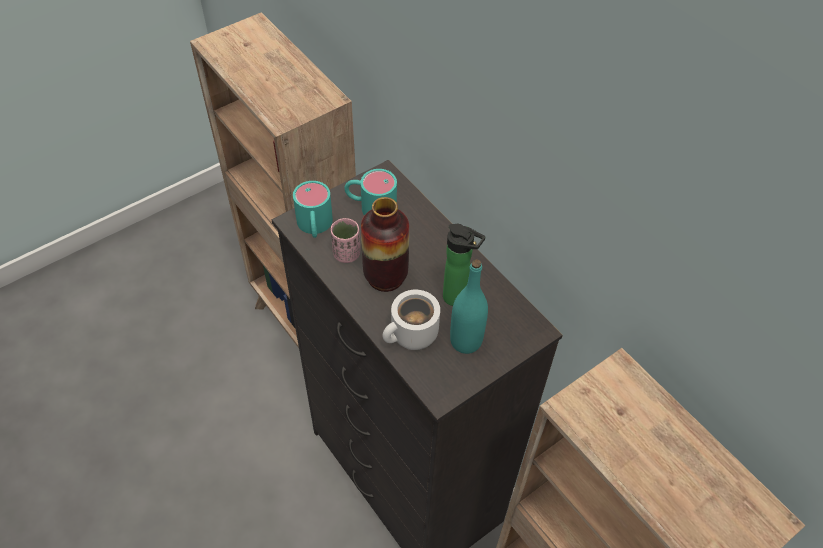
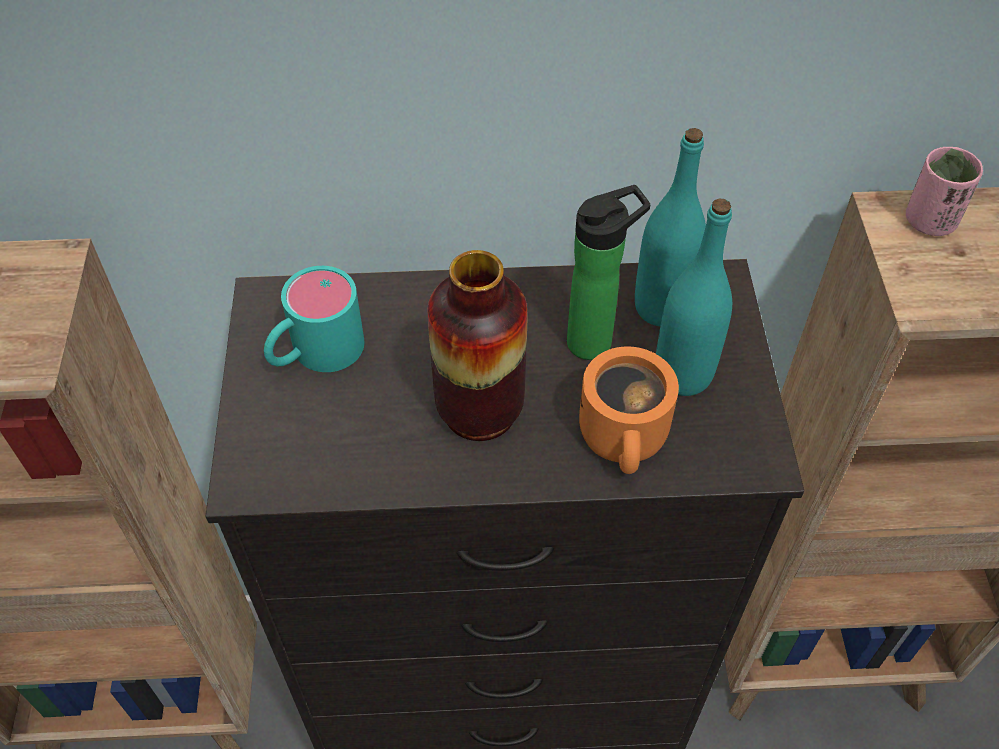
camera: 55 degrees left, 0 degrees up
(314, 227) = (286, 456): turquoise mug -> none
(346, 254) = (387, 440): pink cup -> pink cup (929, 221)
(412, 337) = (627, 439): white mug -> orange mug
(499, 314) = (661, 307): none -> turquoise bottle

